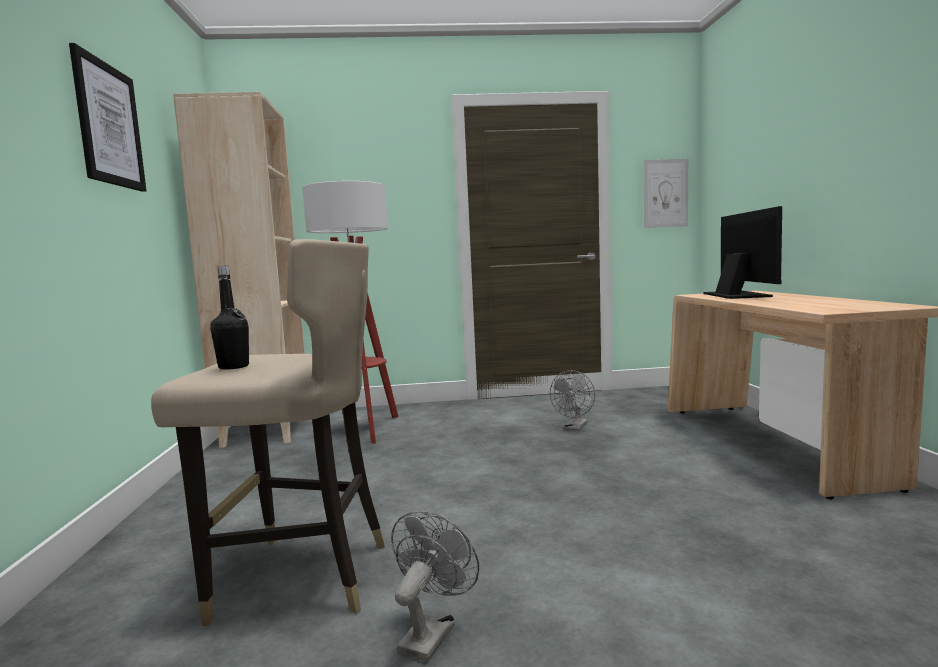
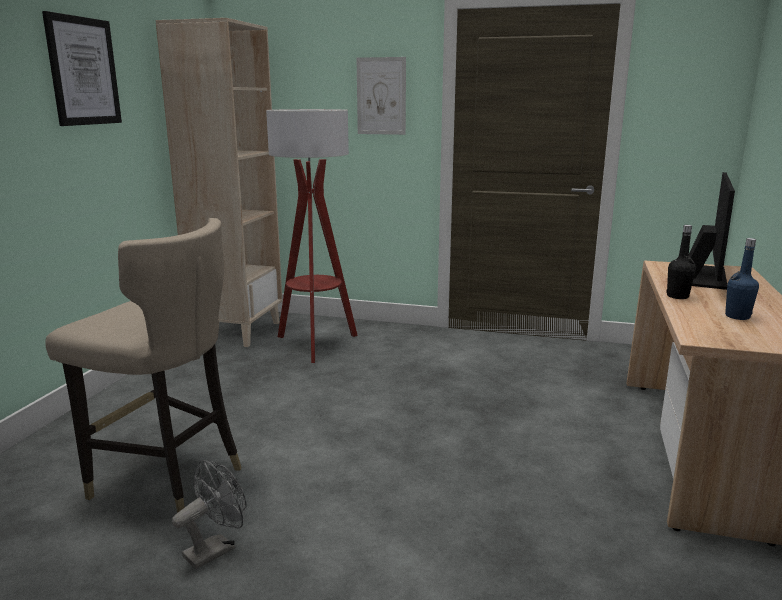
camera: 20 degrees right, 10 degrees up
(234, 367) = (109, 319): black bottle -> black bottle (677, 296)
(575, 428) = (508, 384): grey fan -> none
(665, 193) = (698, 120): picture -> picture (381, 96)
(818, 303) = (737, 316): none -> blue bottle

